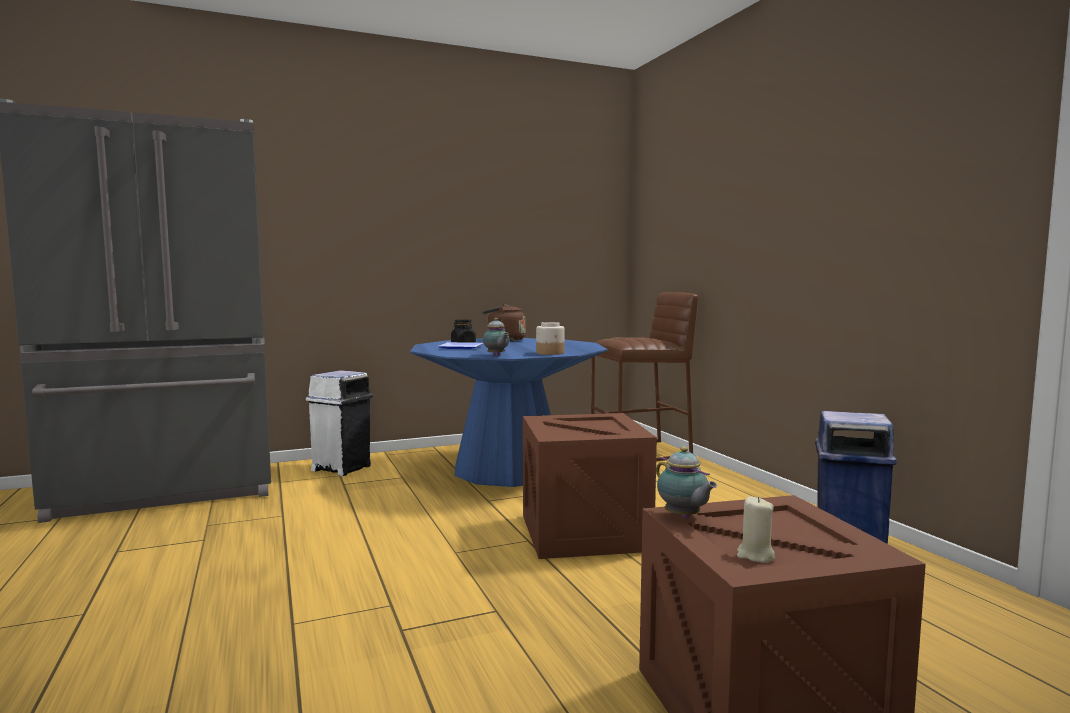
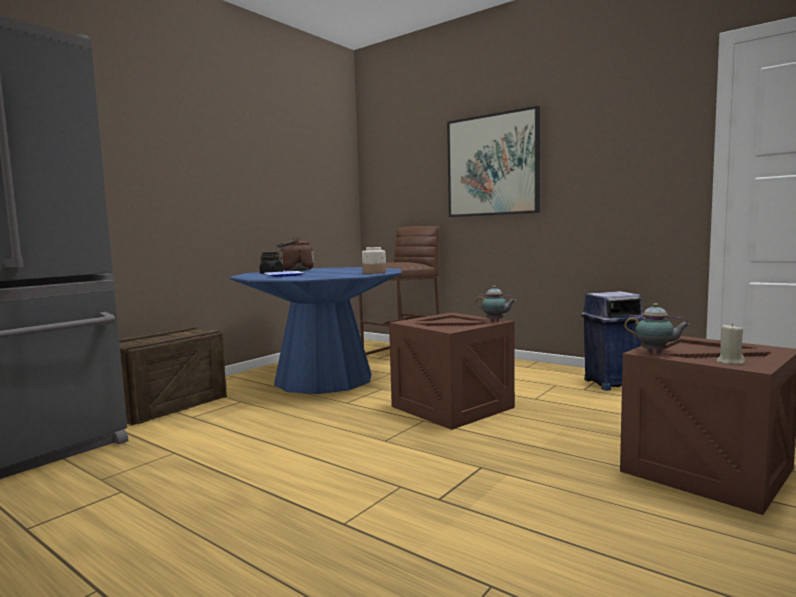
camera: 30 degrees left, 0 degrees up
(342, 468) = (166, 405): white trash can -> crate
(496, 355) = (341, 276): teapot -> teapot (495, 321)
(758, 215) = (492, 165): none -> picture

